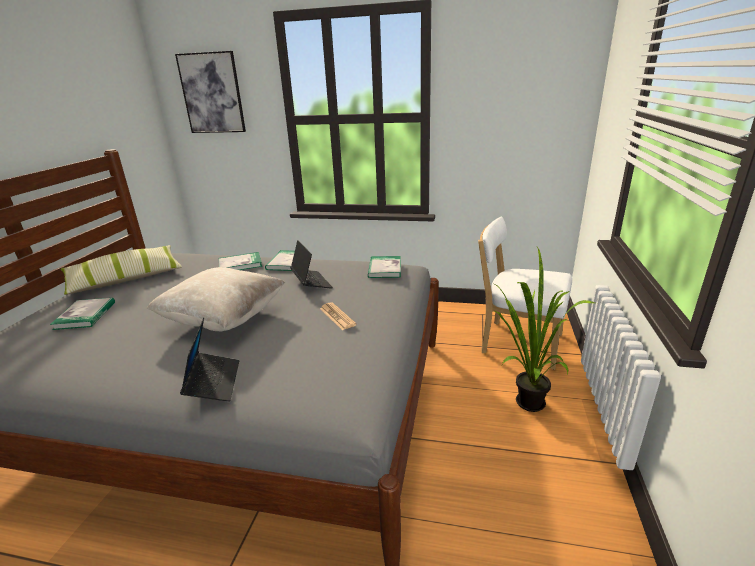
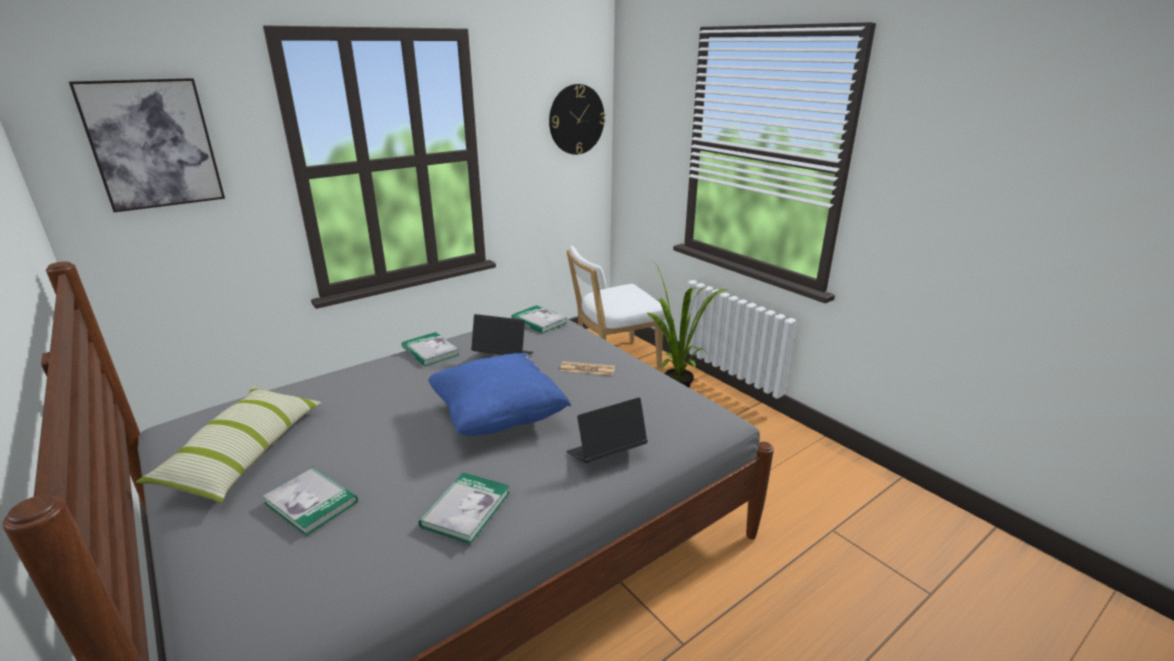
camera: 50 degrees left, 0 degrees up
(213, 382) = (606, 454): laptop -> laptop turned 60 degrees counterclockwise
(224, 319) = (498, 418): beige pillow -> blue pillow
(240, 264) = (377, 374): book -> book (466, 509)
(549, 89) = (576, 119): none -> wall clock

